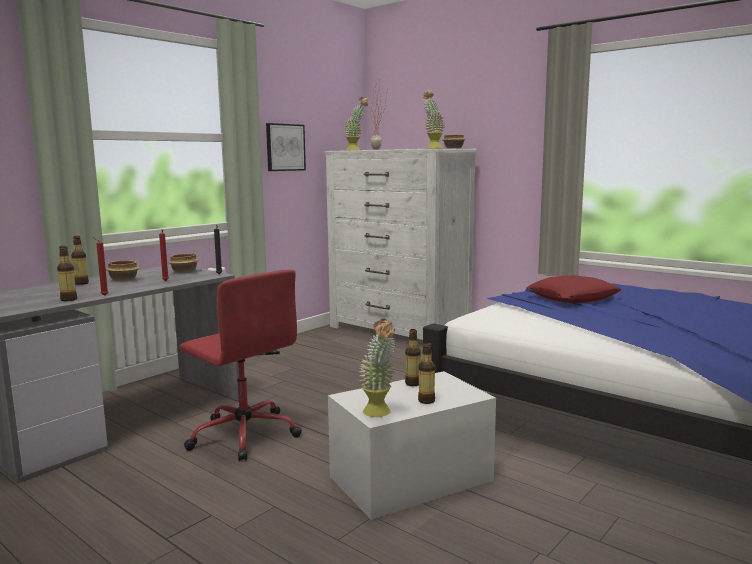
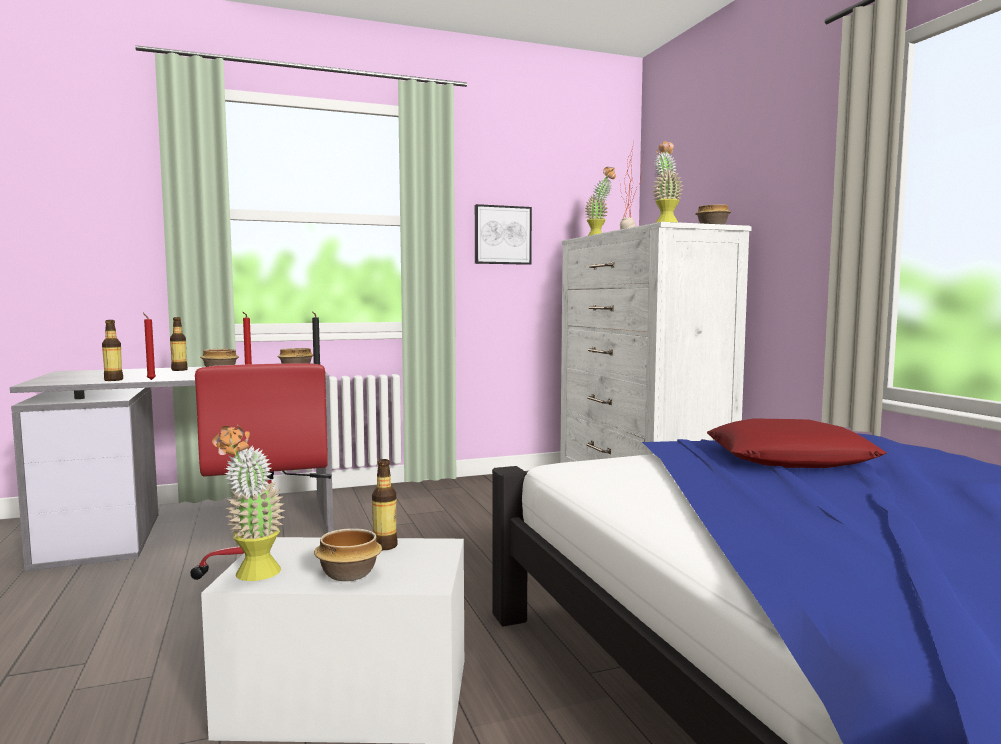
camera: 30 degrees right, 5 degrees down
(426, 401) = (347, 574): bottle -> bowl

